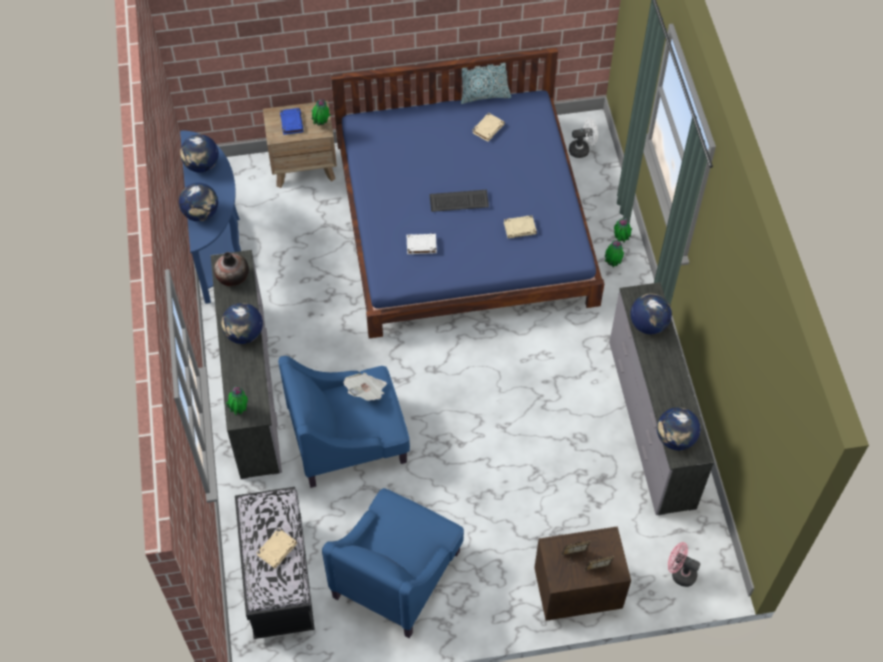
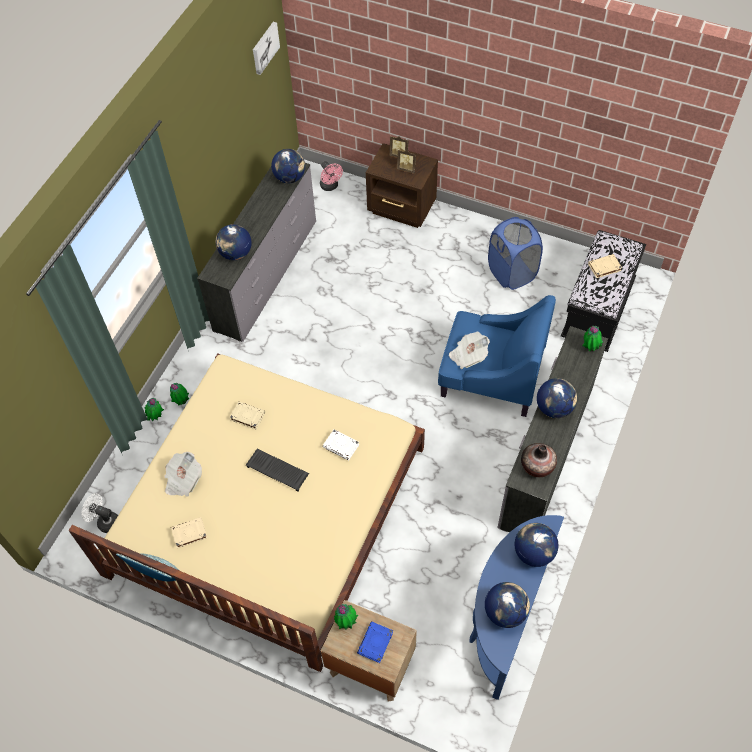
camera: 145 degrees left, 0 degrees up
(397, 573) = (512, 273): blue armchair -> blue laundry basket
(463, 222) = (267, 510): blue bed -> beige bed
(527, 158) = (183, 480): none -> newspaper
(780, 438) = (264, 47): none -> picture

